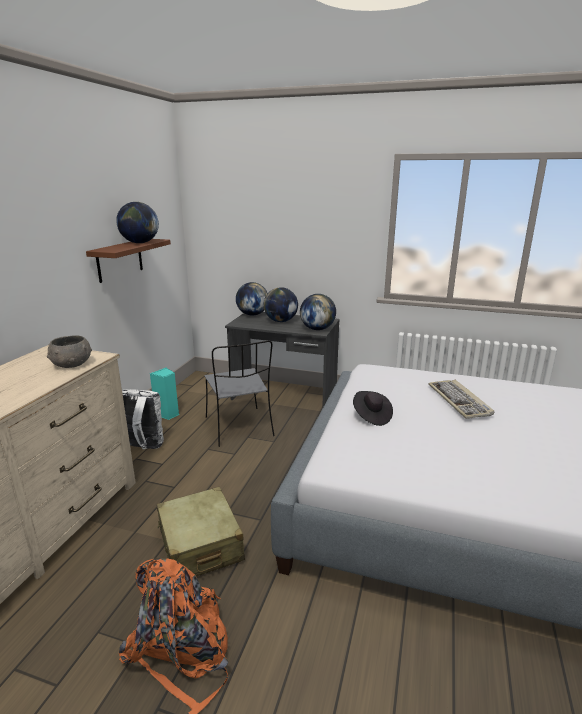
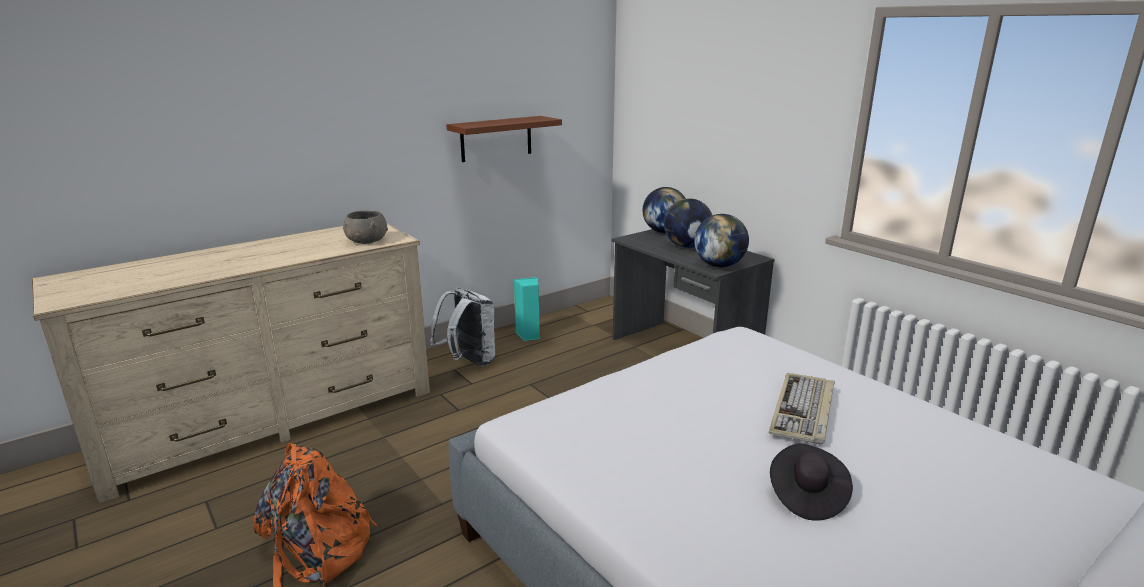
camera: 35 degrees right, 0 degrees up
(140, 243) = (518, 120): globe -> none
(200, 545) = (423, 474): beige suitcase -> none
(239, 427) = (588, 373): grey chair -> none
(371, 416) = (649, 389): black hat -> black hat (806, 496)

